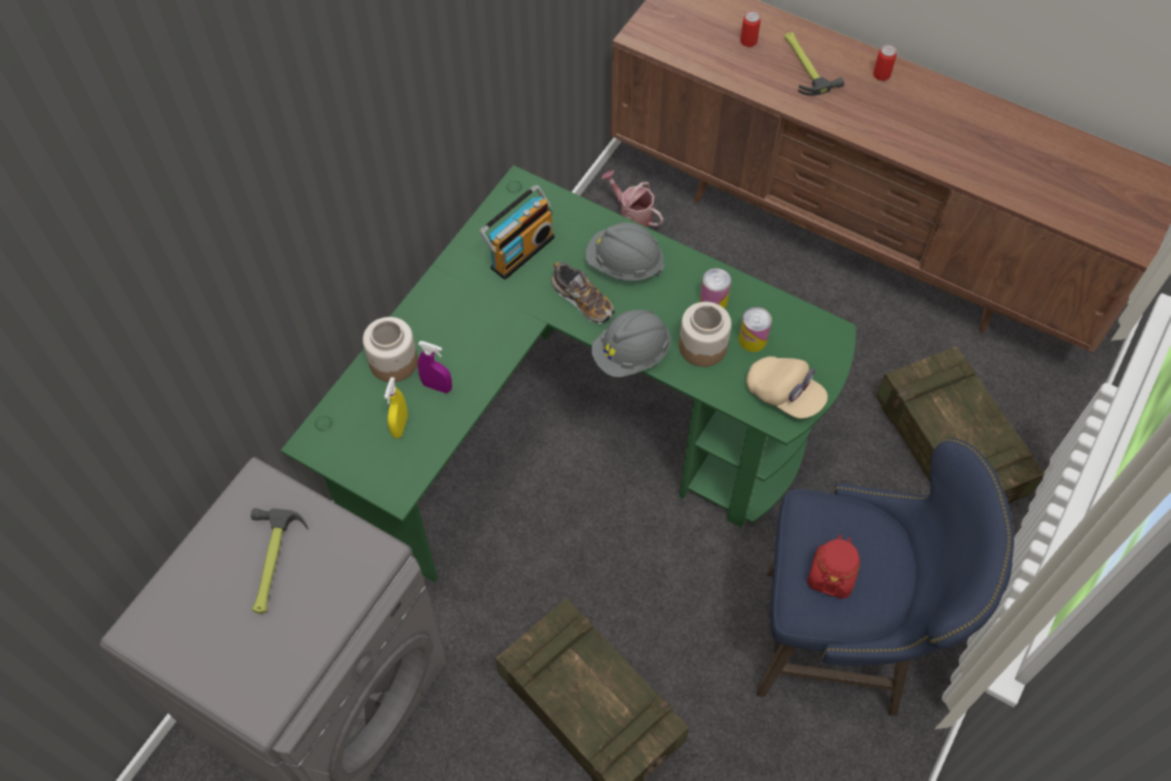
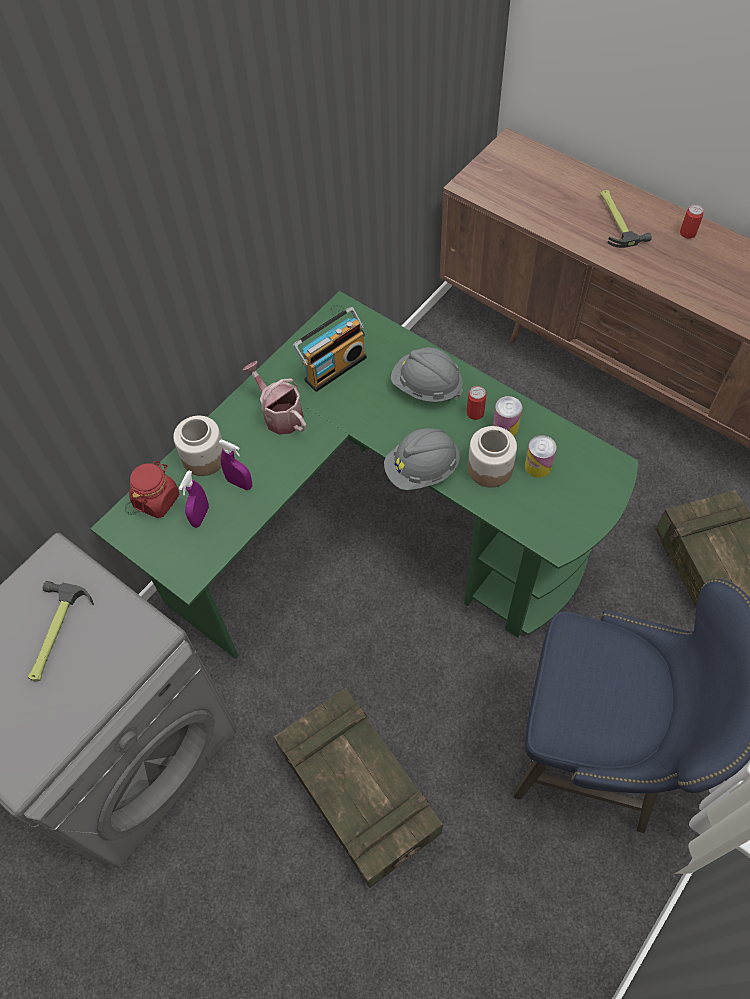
camera: 10 degrees right, 0 degrees up
(400, 426) = (200, 516): yellow spray bottle -> purple spray bottle
(582, 301) = (384, 416): shoe -> none
(632, 215) = (453, 349): watering can -> watering can (279, 414)
(748, 41) = (567, 196): can -> can (475, 413)
(784, 395) = (562, 521): beige cap -> none
(831, 575) = (588, 700): red jar -> red jar (157, 500)

